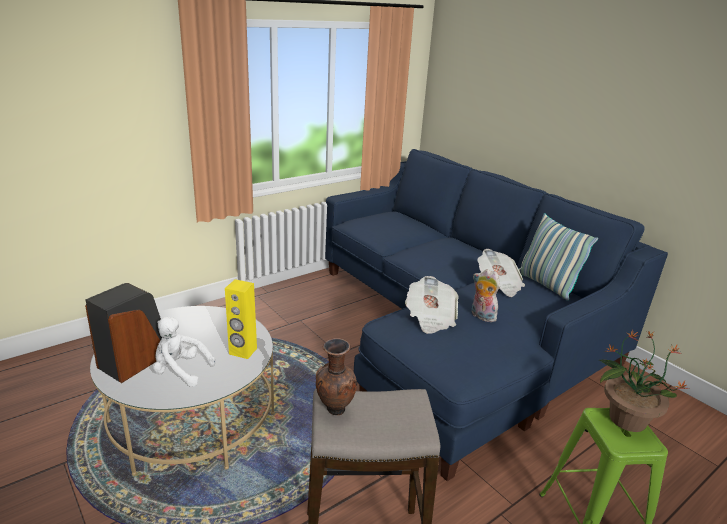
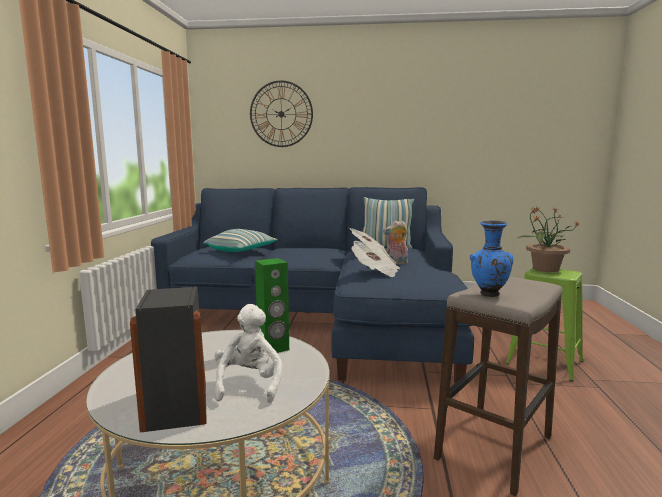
camera: 45 degrees left, 15 degrees down
(180, 371) = (249, 385): white plush toy -> white plush toy turned 120 degrees clockwise
(242, 351) = (273, 348): yellow speaker -> green speaker
(334, 409) = (488, 295): brown vase -> blue vase
(401, 231) = (241, 251): none -> pillow
(509, 77) = (281, 114): none -> wall clock

